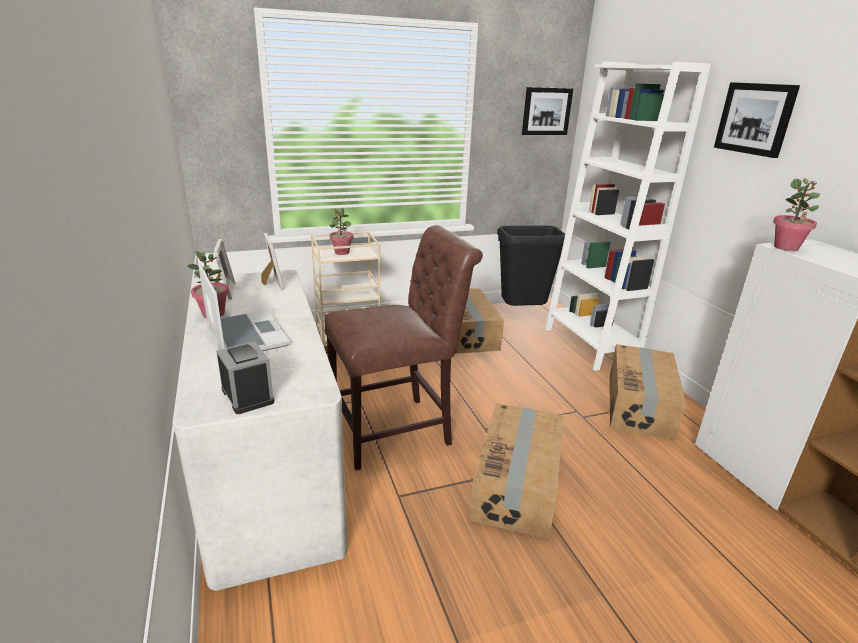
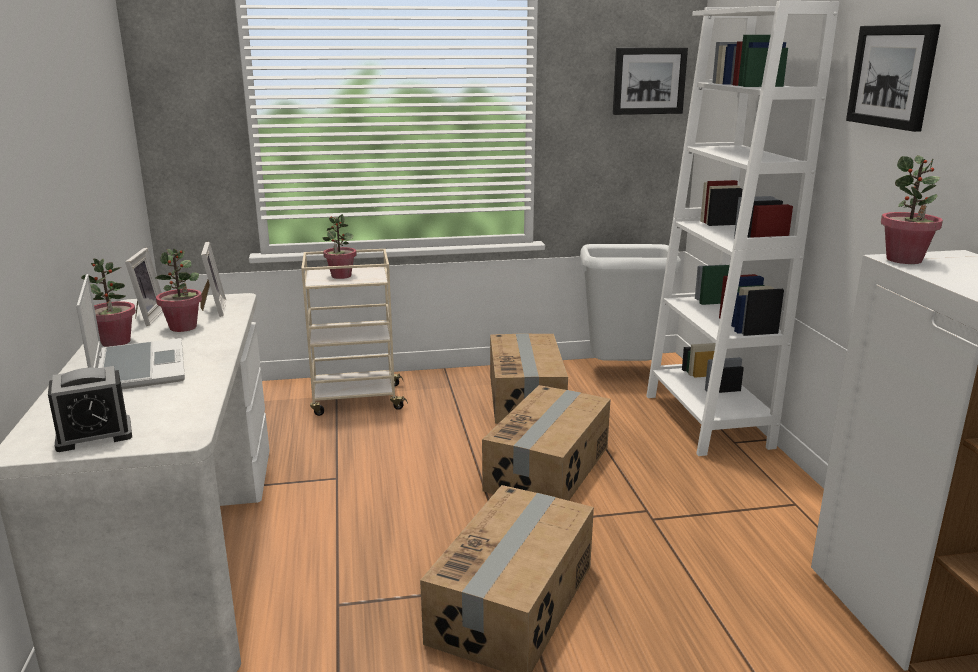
camera: 10 degrees right, 5 degrees down
(247, 396) = (94, 435): alarm clock -> alarm clock turned 90 degrees clockwise
(259, 300) = (183, 327): none -> potted plant
(397, 430) = (372, 519): brown chair -> none
(522, 312) = (621, 372): black trash can -> white trash can
(640, 405) = (749, 508): cardboard box -> cardboard box (549, 468)

